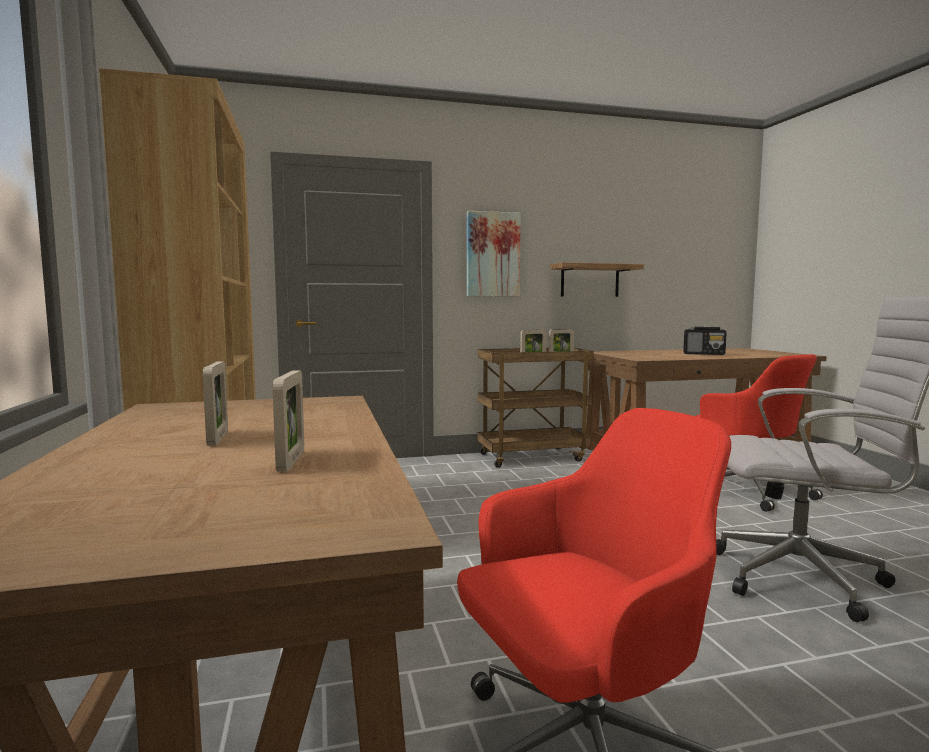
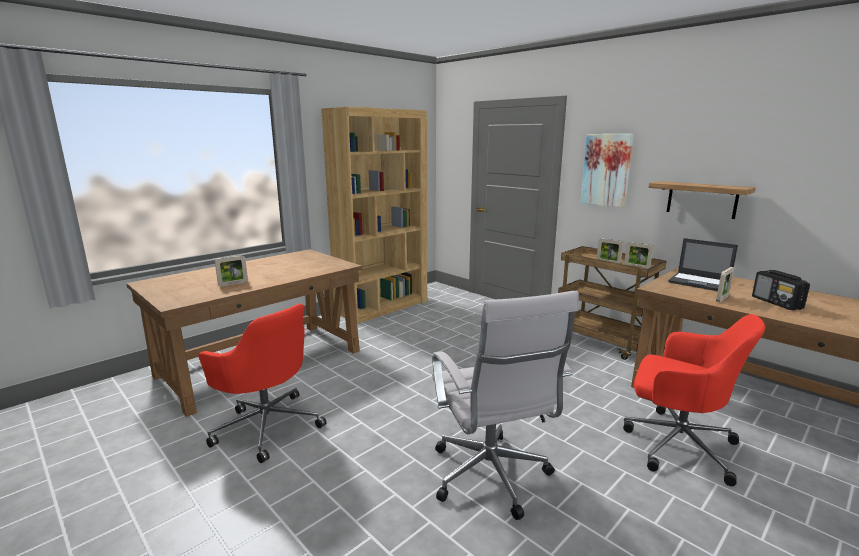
camera: 60 degrees right, 10 degrees up
(218, 438) = (259, 270): picture frame -> picture frame (722, 299)
(636, 354) = (700, 282): none -> laptop
(748, 490) = (676, 444): red office chair -> red office chair turned 90 degrees counterclockwise

